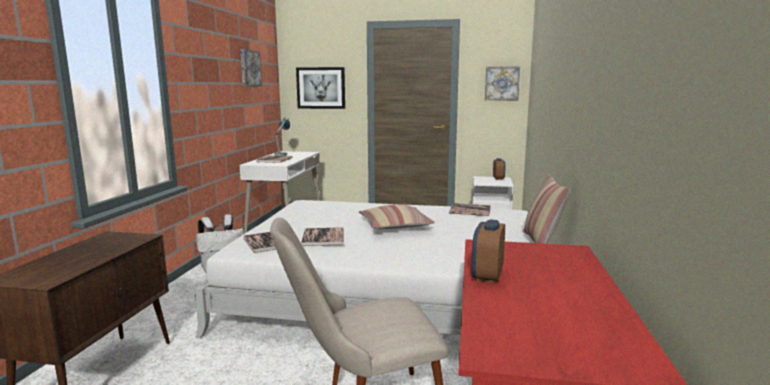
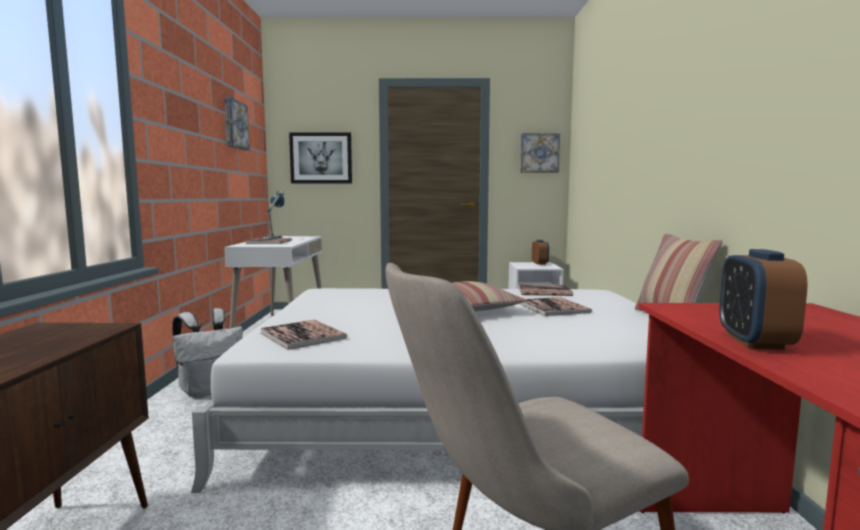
camera: 10 degrees left, 5 degrees down
(323, 238) = (380, 326): book -> book (553, 308)

